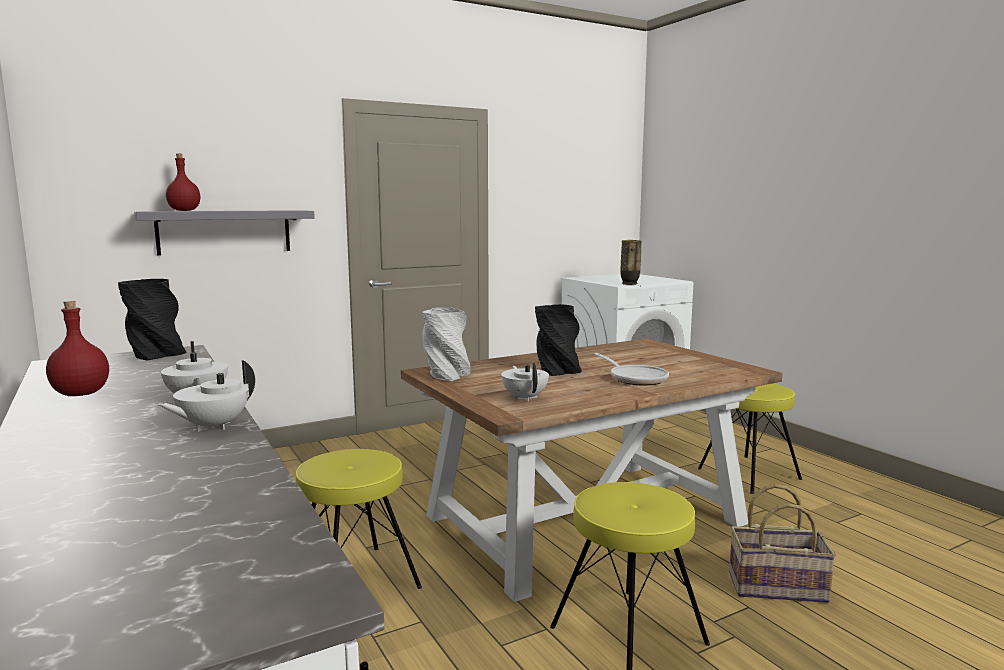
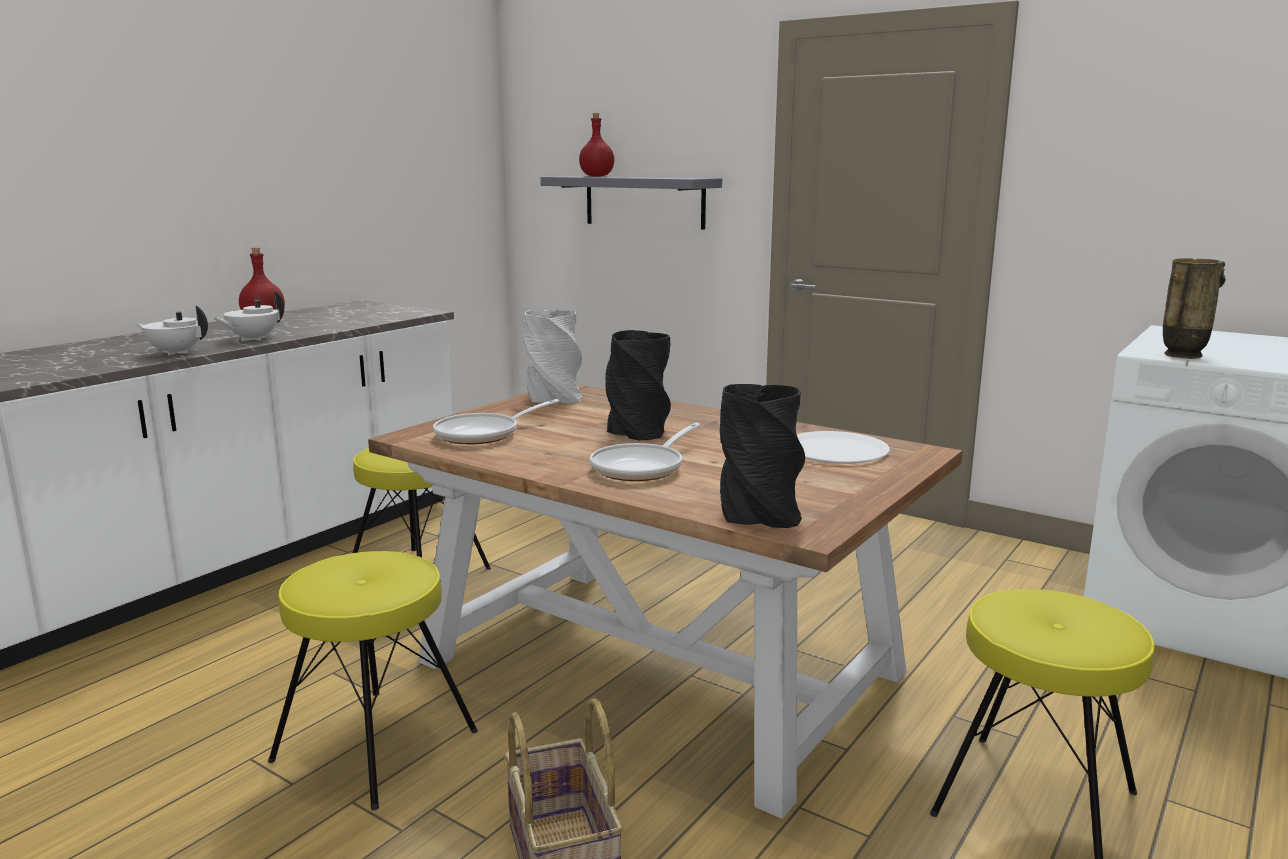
camera: 65 degrees right, 5 degrees up
(155, 355) = (400, 311): black vase -> black vase (758, 514)
(525, 398) = (483, 434): white teapot -> frying pan
(631, 350) = (836, 450): none -> white plate

